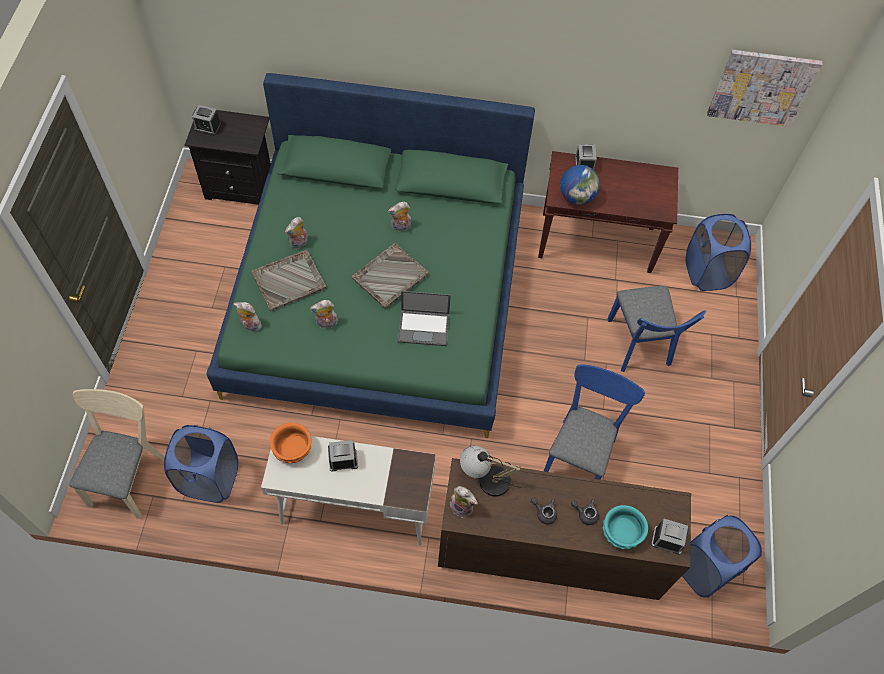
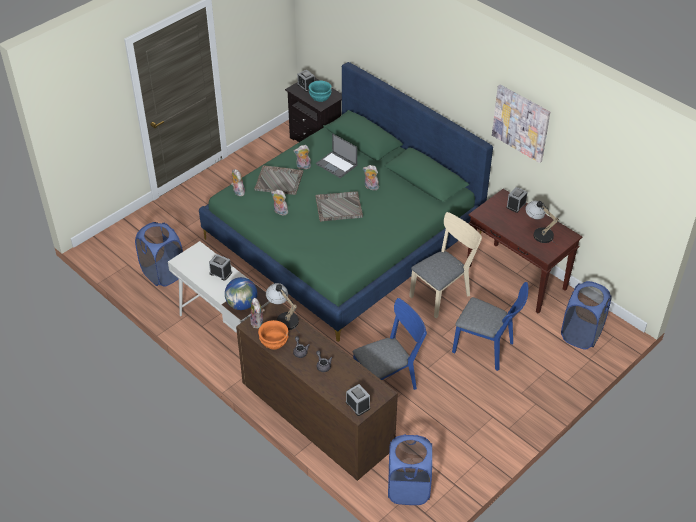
camera: 40 degrees right, 15 degrees down
(129, 475) = (125, 248): beige chair -> beige chair (443, 293)
(292, 449) = (199, 253): orange bowl -> orange bowl (273, 341)
(424, 327) = (333, 242): laptop -> laptop (337, 165)
(577, 197) = (493, 219): globe -> globe (242, 304)
(620, 533) = (333, 385): turquoise bowl -> turquoise bowl (320, 97)
(635, 188) = (538, 233): none -> table lamp
(639, 347) = (487, 349): blue chair -> blue chair turned 90 degrees counterclockwise
(762, 87) = (632, 183): picture -> picture (521, 123)

